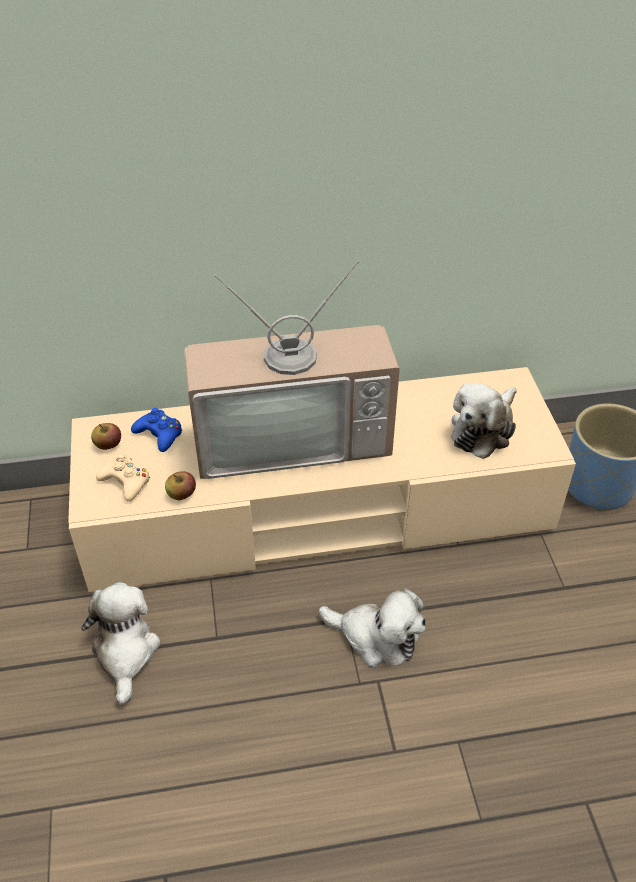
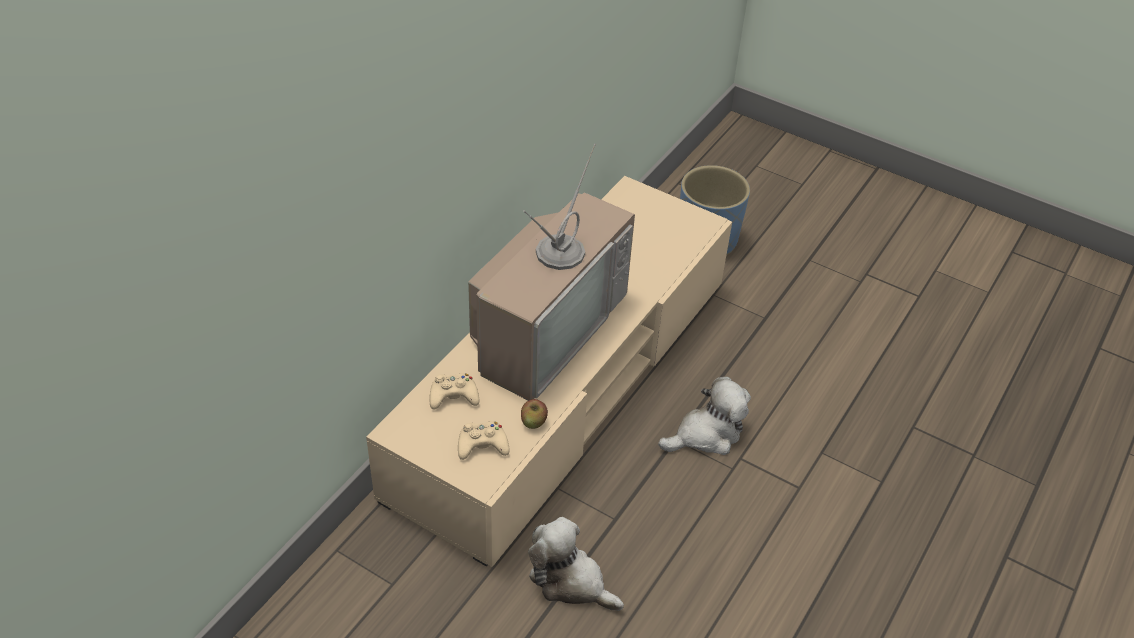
camera: 50 degrees left, 0 degrees up
(108, 445) = (427, 432): apple -> none
(159, 434) = (453, 396): blue game controller -> beige game controller
(483, 430) = (656, 237): plush toy -> none

